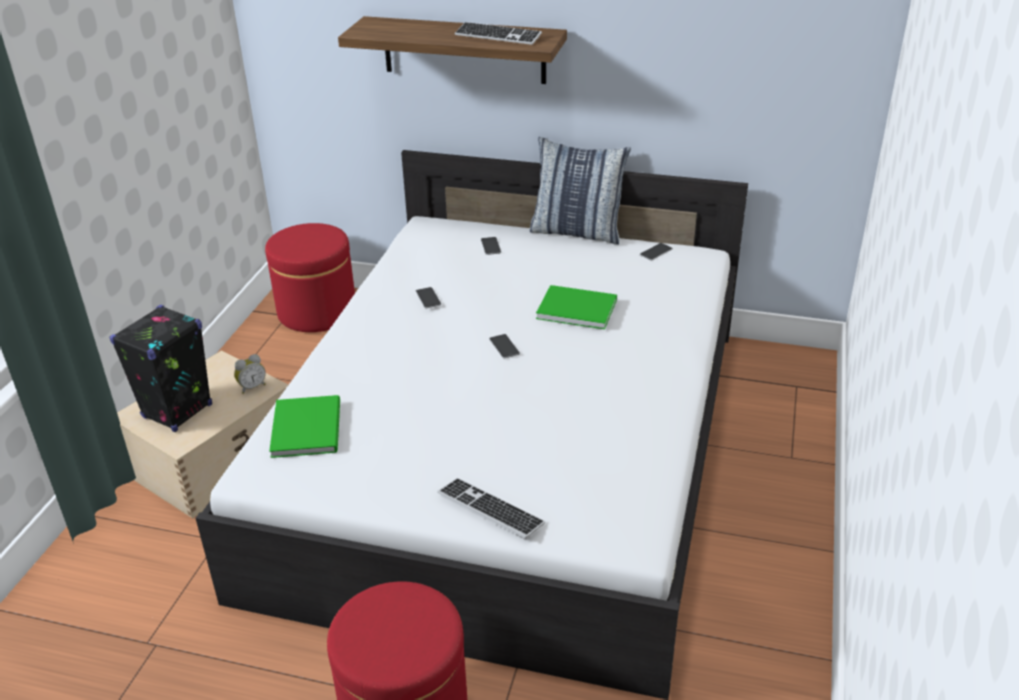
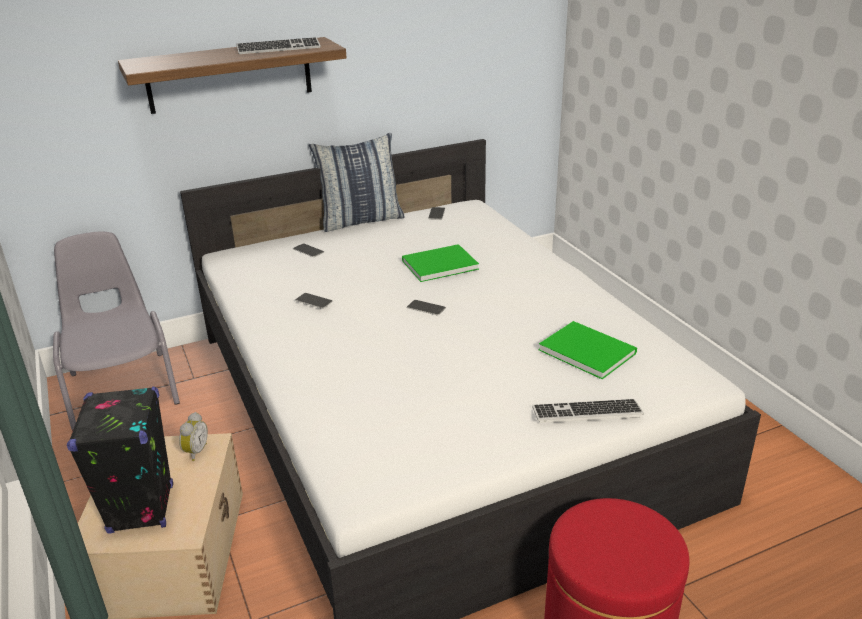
camera: 40 degrees left, 5 degrees down
(309, 426) = (356, 432): green book -> green book (586, 350)
(317, 311) = (122, 388): red ottoman -> grey chair

